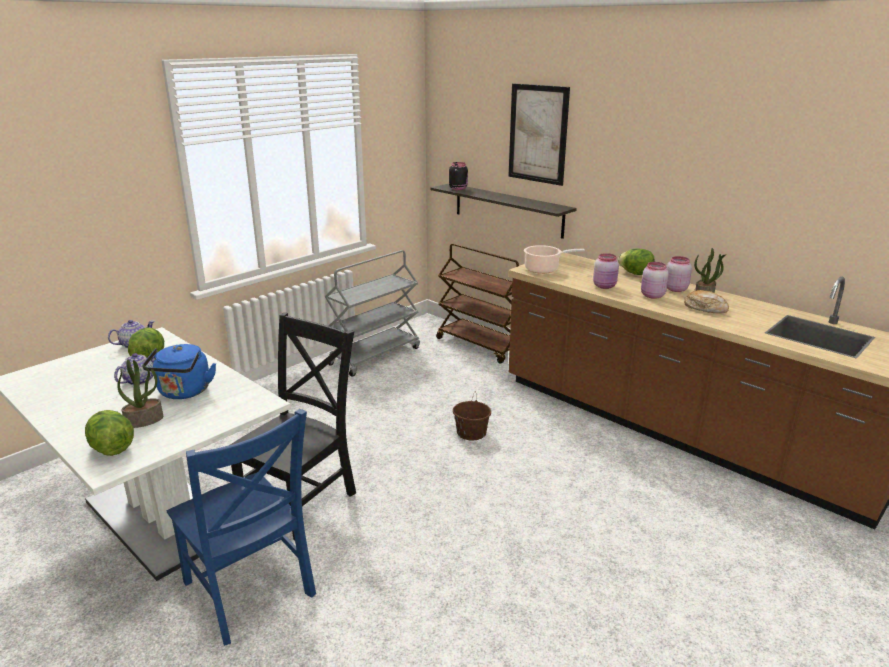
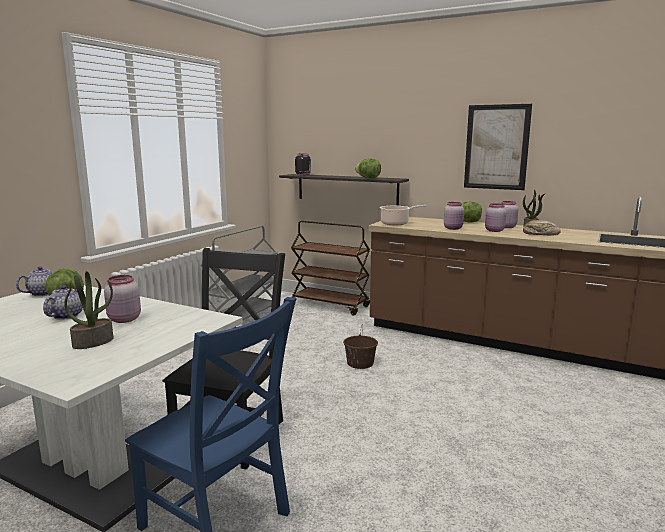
camera: 15 degrees left, 10 degrees down
(112, 448) = (69, 366): lettuce -> lettuce (368, 178)
(184, 392) = (123, 319): blue kettle -> pink jar
(538, 134) = (371, 123): picture -> picture (496, 147)

